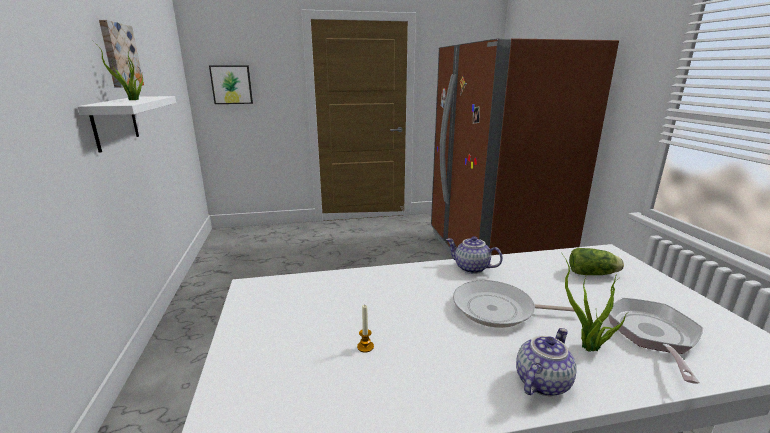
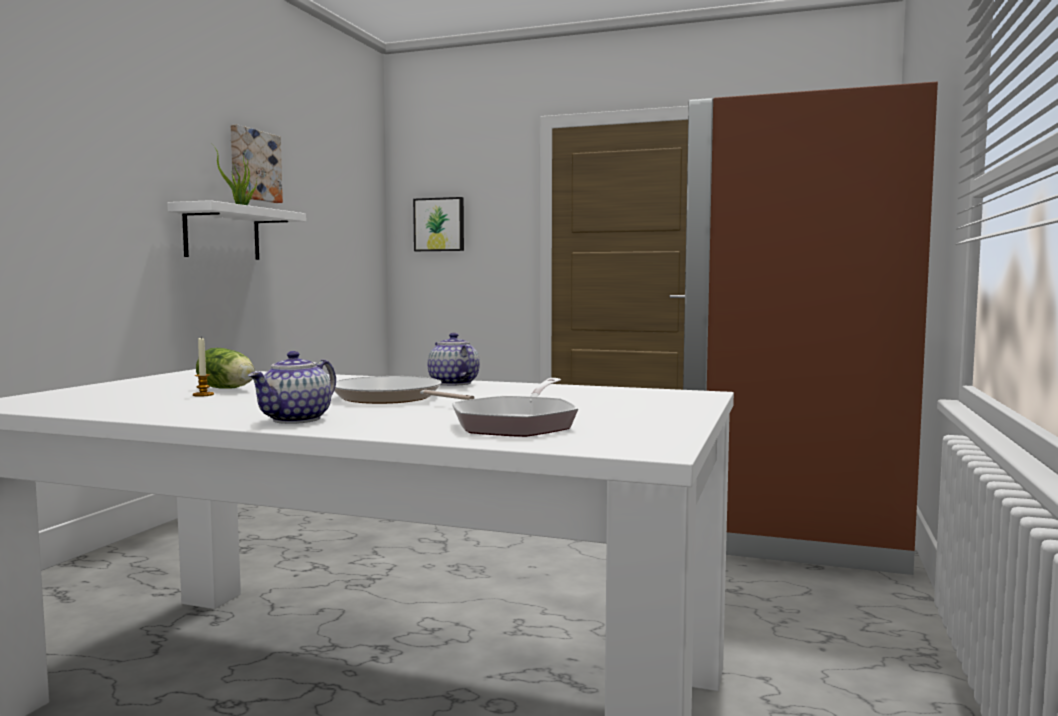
camera: 30 degrees right, 15 degrees down
(541, 381) = (297, 420): teapot -> teapot turned 135 degrees clockwise
(588, 347) = (410, 418): potted plant -> none
(594, 274) = (605, 399): lettuce -> lettuce (228, 389)
(653, 335) = (518, 423): frying pan -> frying pan turned 150 degrees clockwise

